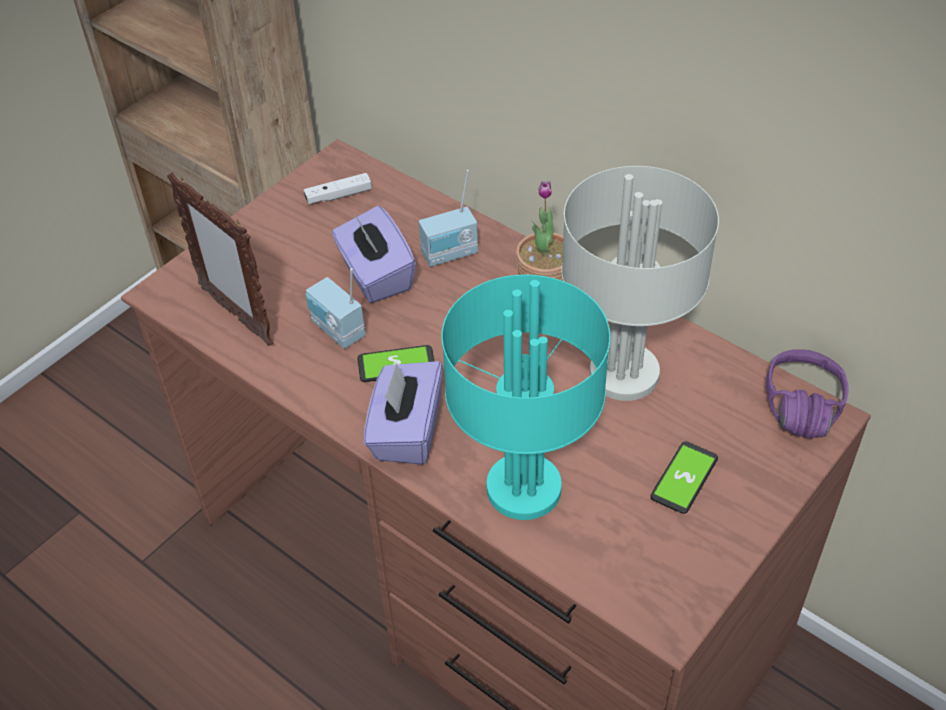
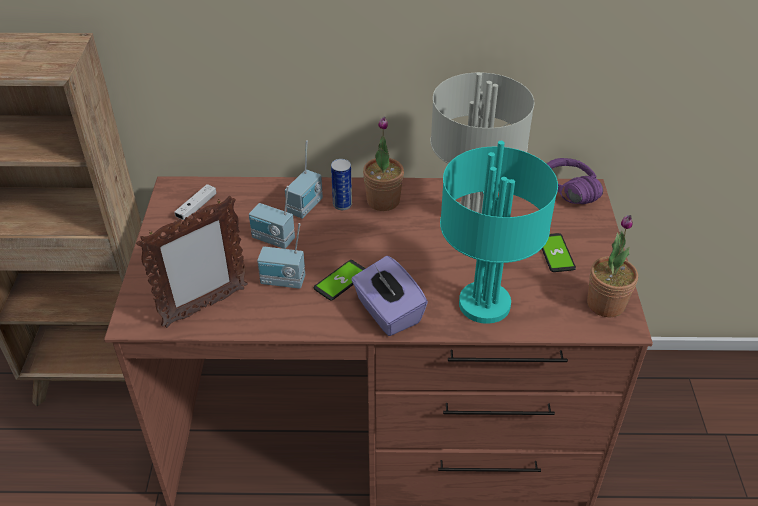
camera: 40 degrees left, 5 degrees down
(236, 315) = (205, 307): picture frame -> picture frame turned 45 degrees counterclockwise
(375, 276) = (272, 240): purple tissue box -> radio
(492, 273) = (342, 204): none -> can
(674, 582) = (605, 304): none -> potted plant

